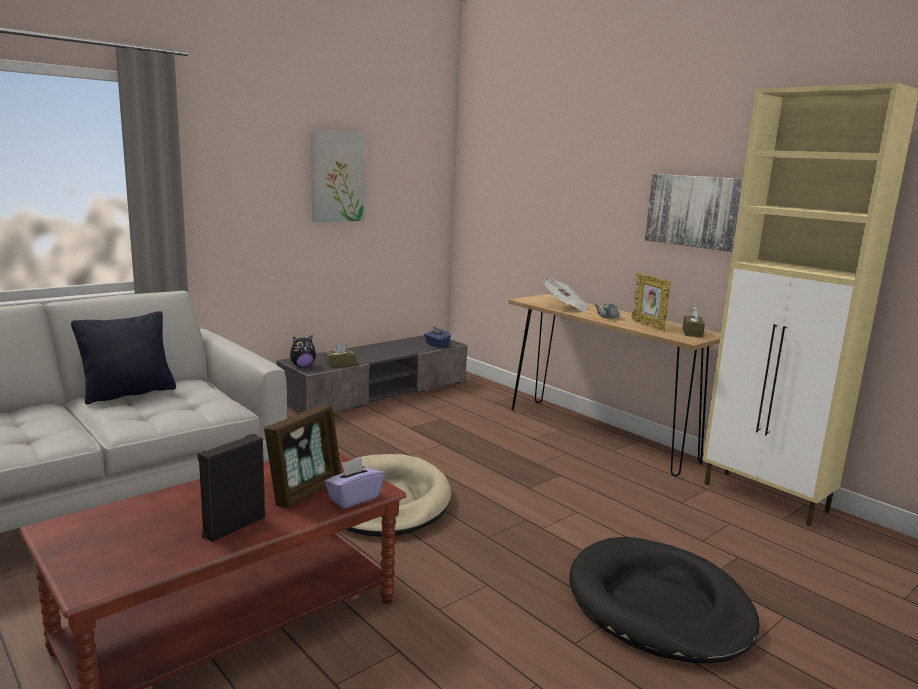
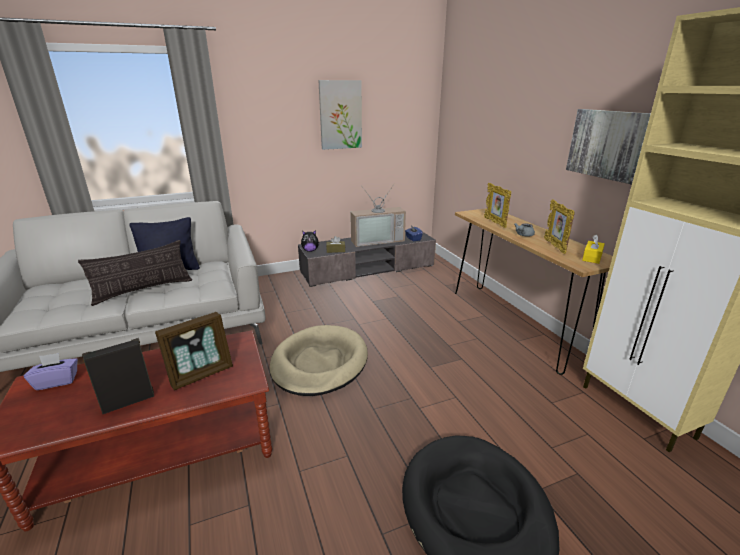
camera: 20 degrees right, 10 degrees up
(111, 418) = (143, 290): none -> pillow
(354, 498) = (227, 388): purple tissue box -> purple tissue box (57, 381)
(388, 349) = (377, 240): none -> television
(565, 308) = (495, 223): newspaper -> picture frame
(692, 333) = (592, 257): brown tissue box -> yellow tissue box

